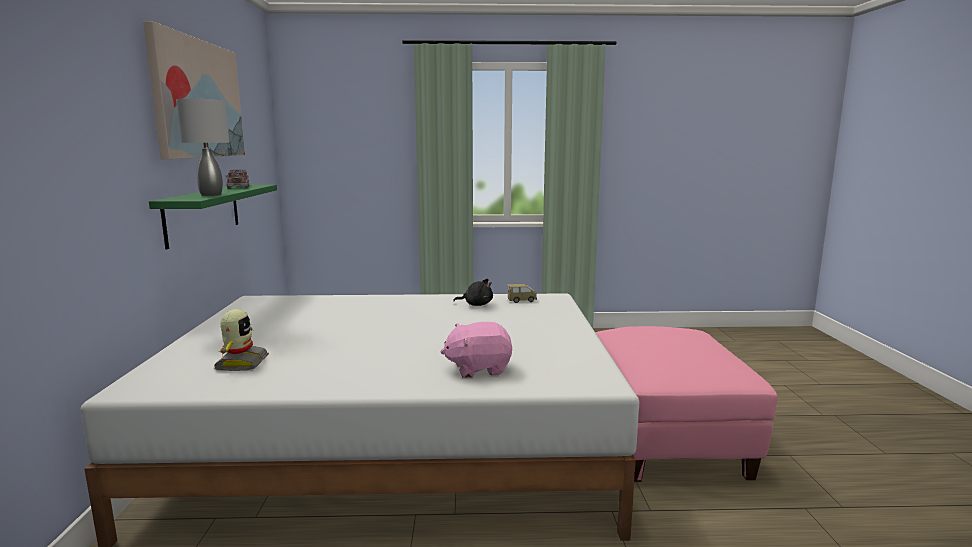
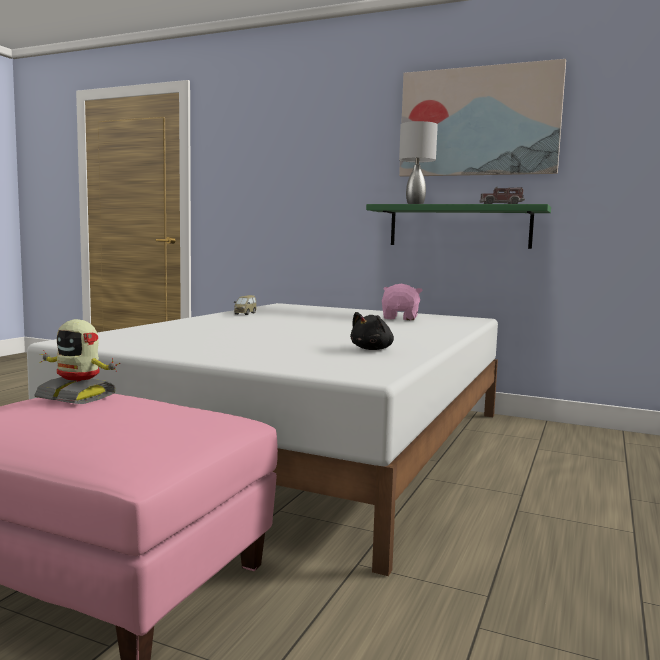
camera: 115 degrees right, 5 degrees down
(241, 363) = (294, 311): toy robot -> toy robot (77, 397)
(478, 369) = (177, 330): pink plush toy -> pink plush toy (400, 318)
(522, 300) = (368, 362): toy car -> toy car (245, 313)

